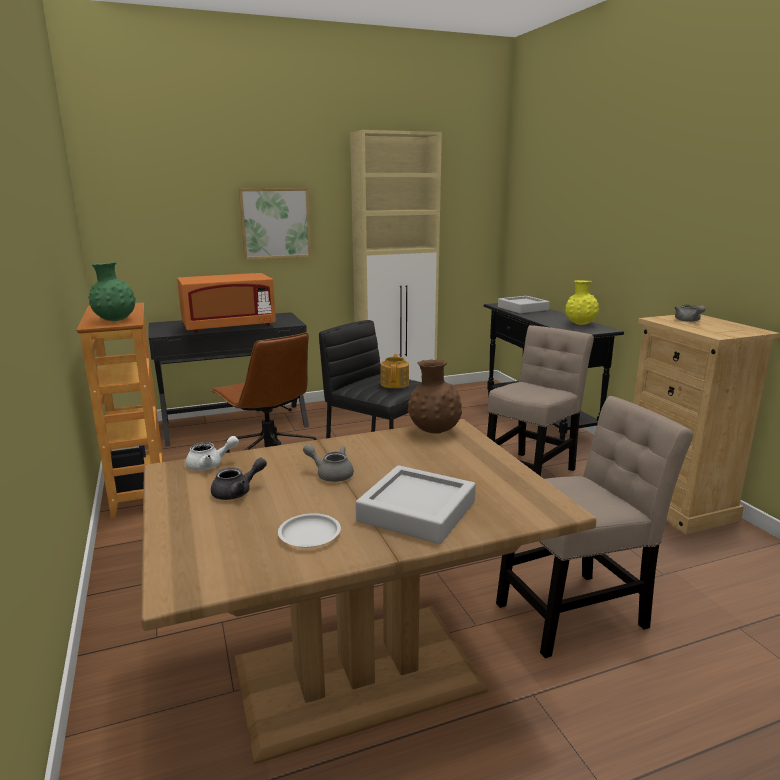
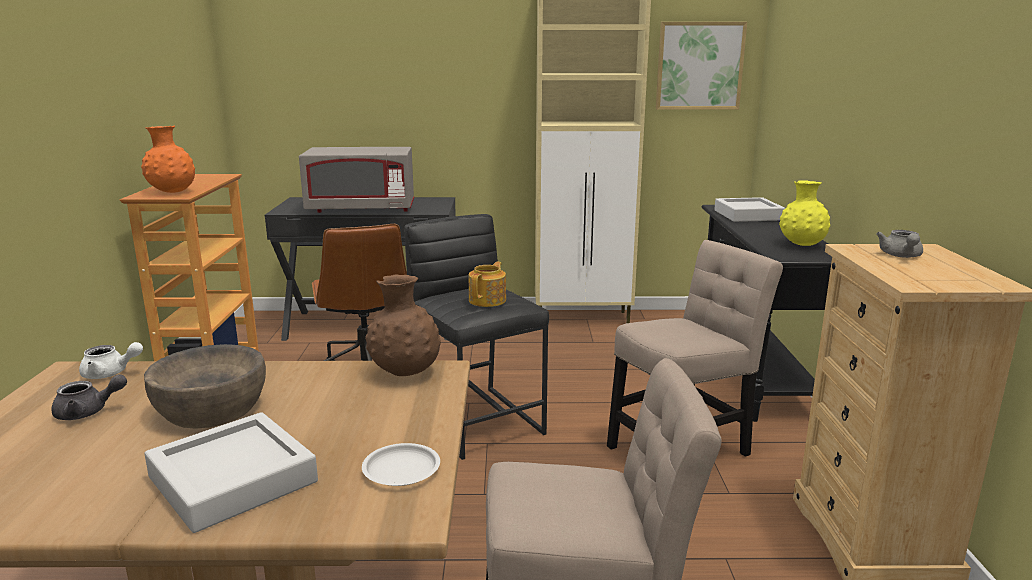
camera: 20 degrees right, 0 degrees up
(115, 320) = (172, 192): green vase -> orange vase
(229, 327) = (361, 209): orange microwave -> grey microwave
(275, 223) = (439, 87): picture -> picture (699, 66)
(309, 535) = (78, 483): white plate -> white plate (400, 470)
(331, 474) = (211, 409): grey teapot -> brown bowl

